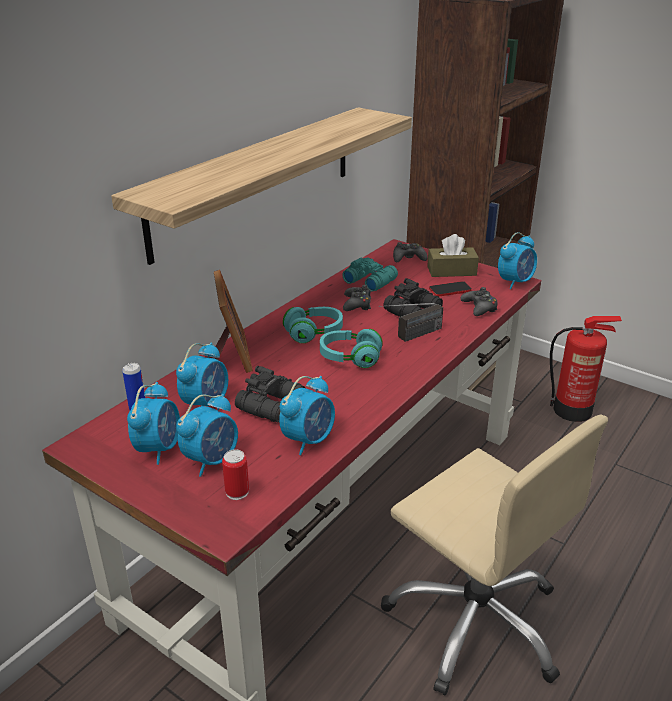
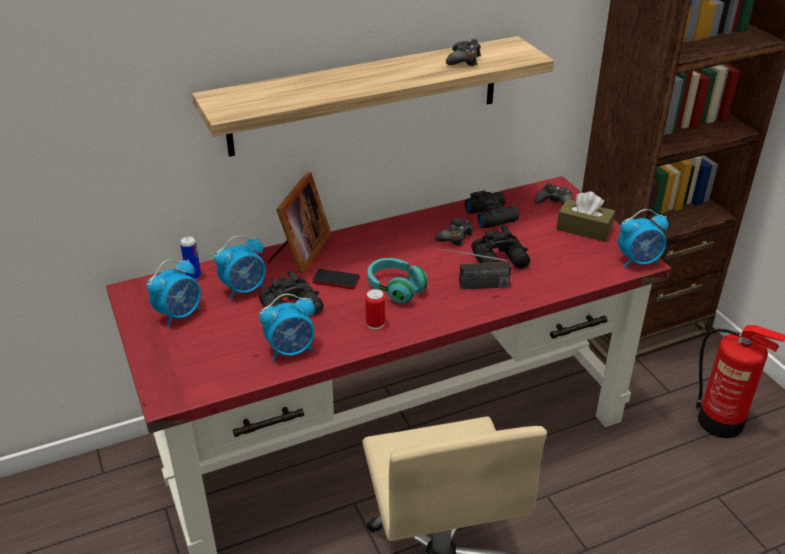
camera: 30 degrees right, 5 degrees up
(212, 460) = (207, 339): alarm clock -> none
(237, 492) = (201, 372): can -> can (375, 323)
(314, 333) = (388, 254): turquoise headphones -> none
(369, 280) = (491, 216): turquoise binoculars -> black binoculars
(450, 290) = (560, 249): phone -> phone (336, 280)
(479, 307) = (569, 278): black game controller -> black game controller (463, 60)

